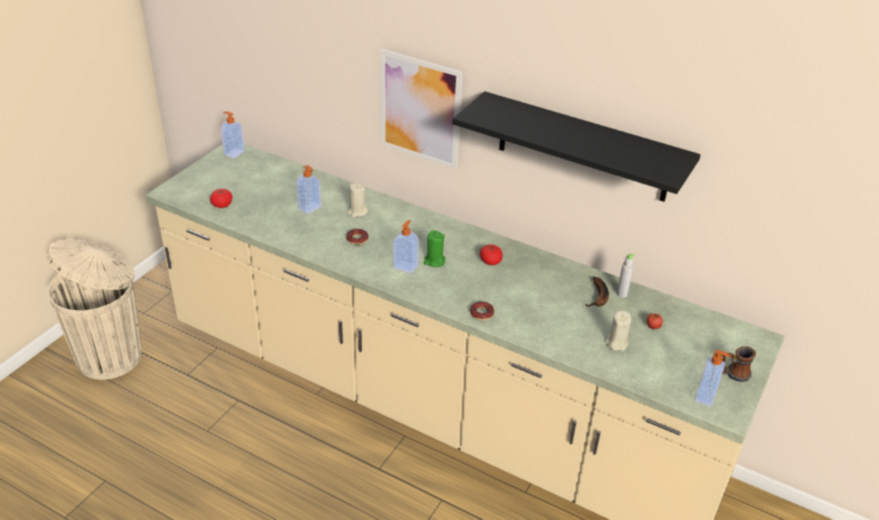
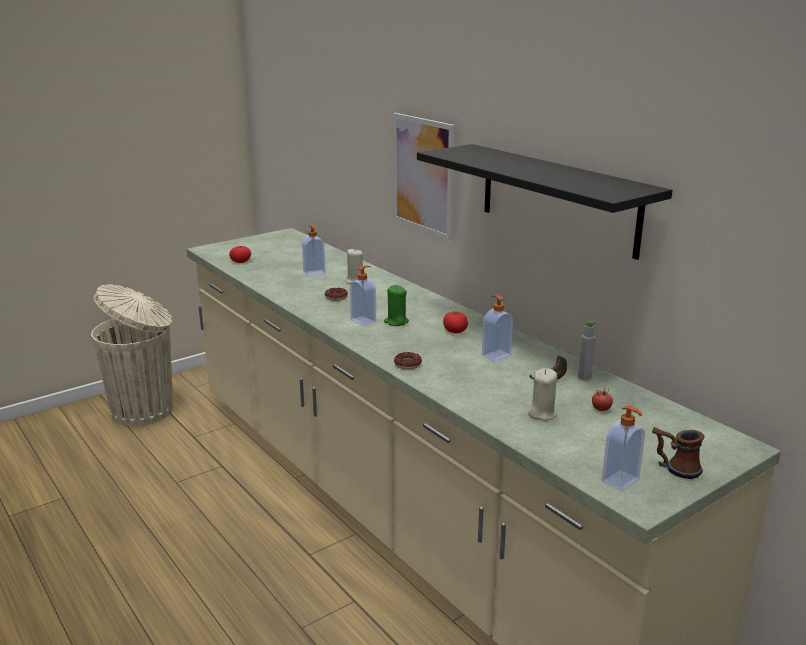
camera: 25 degrees right, 15 degrees down
(233, 153) = (285, 235): soap dispenser -> soap dispenser (495, 355)

